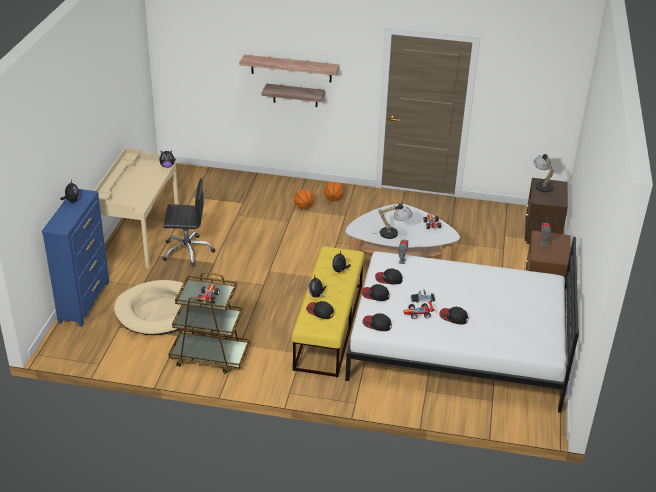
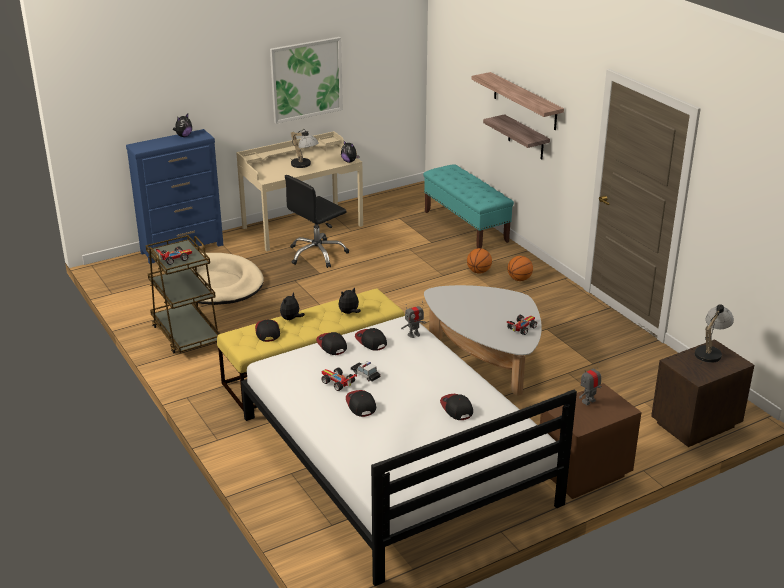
camera: 50 degrees right, 5 degrees down
(107, 111) = (306, 79): none -> picture
(187, 251) = (317, 254): black office chair -> black office chair turned 90 degrees clockwise
(244, 181) = (466, 226): none -> turquoise bench
(376, 324) = (284, 367): cap -> cap (456, 408)
(394, 233) = (467, 315): table lamp -> table lamp (304, 165)

